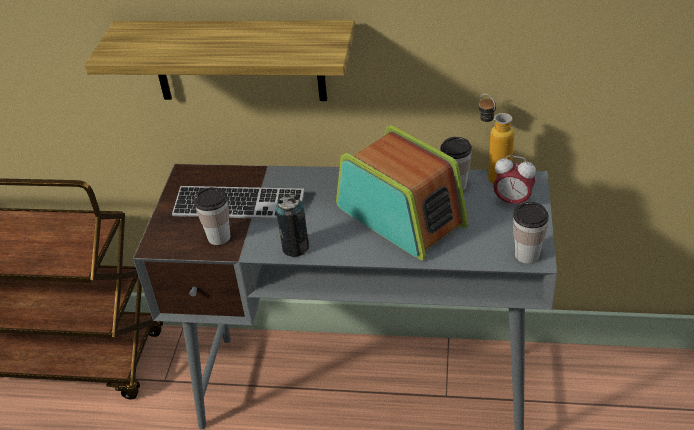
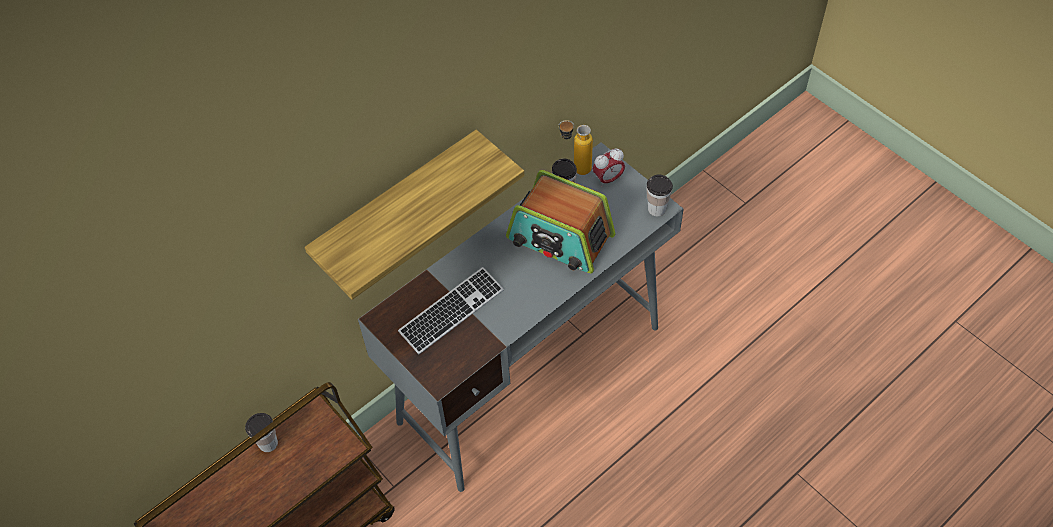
camera: 50 degrees left, 15 degrees up
(219, 237) = (471, 342): cup -> cup (268, 443)
(295, 248) = (528, 309): can -> none
(401, 216) = (560, 238): radio -> radio turned 150 degrees counterclockwise

